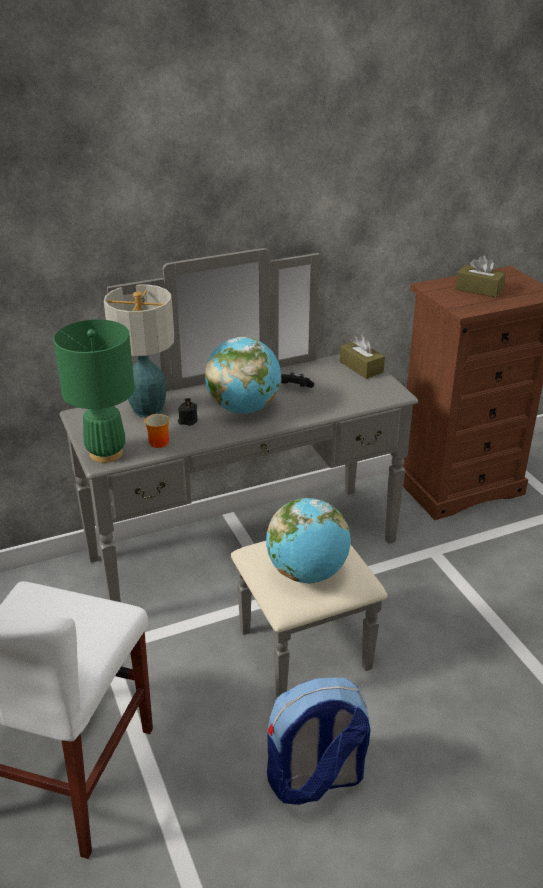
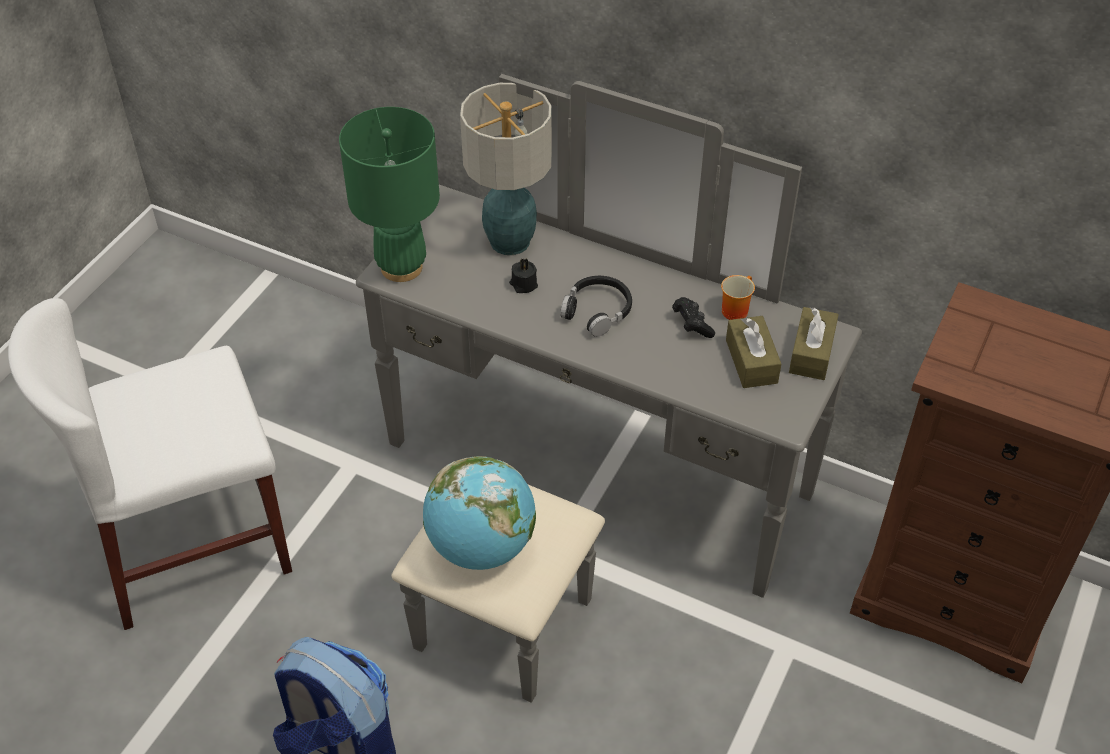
camera: 50 degrees right, 15 degrees up
(156, 441) = (460, 288): mug -> mug (734, 309)
(243, 408) = (597, 311): globe -> black headphones
(479, 289) = (1032, 357): brown tissue box -> brown tissue box (751, 361)

